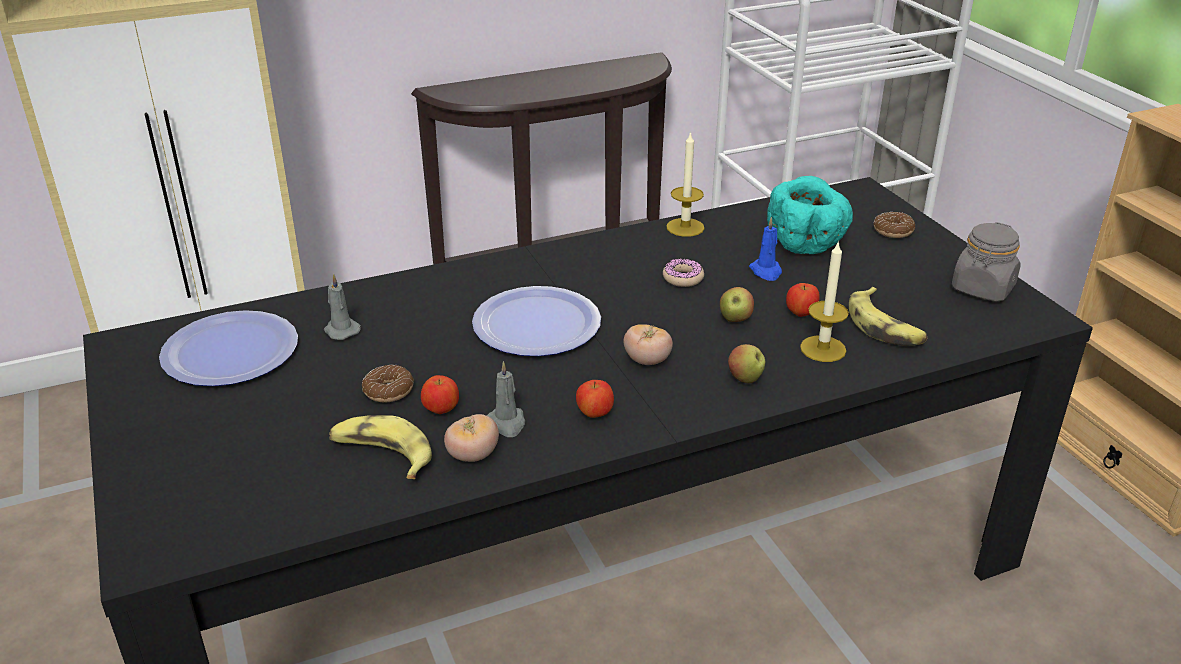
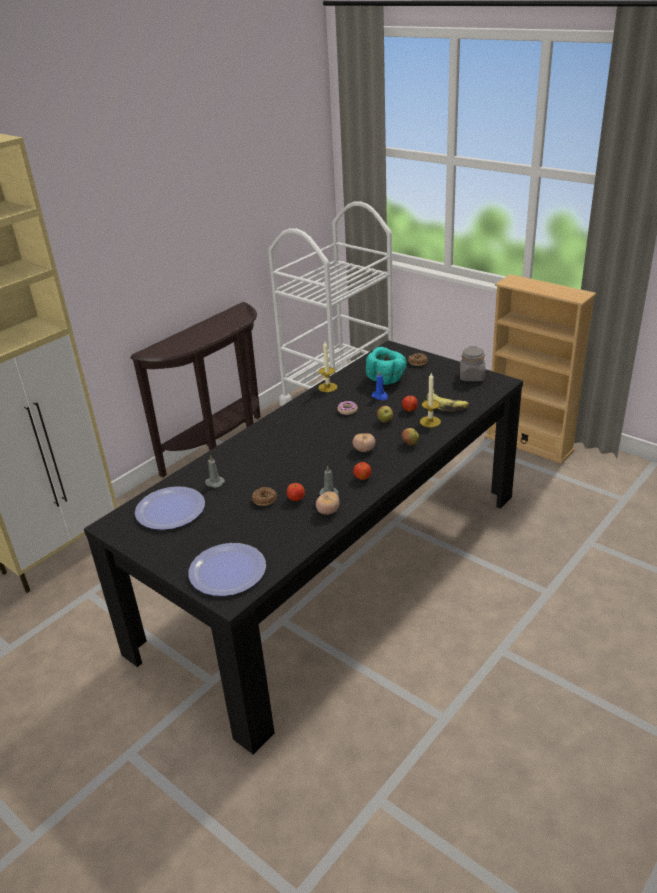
camera: 25 degrees left, 0 degrees up
(382, 455) = (289, 525): banana -> none
(537, 324) = (302, 450): plate -> plate (228, 571)

